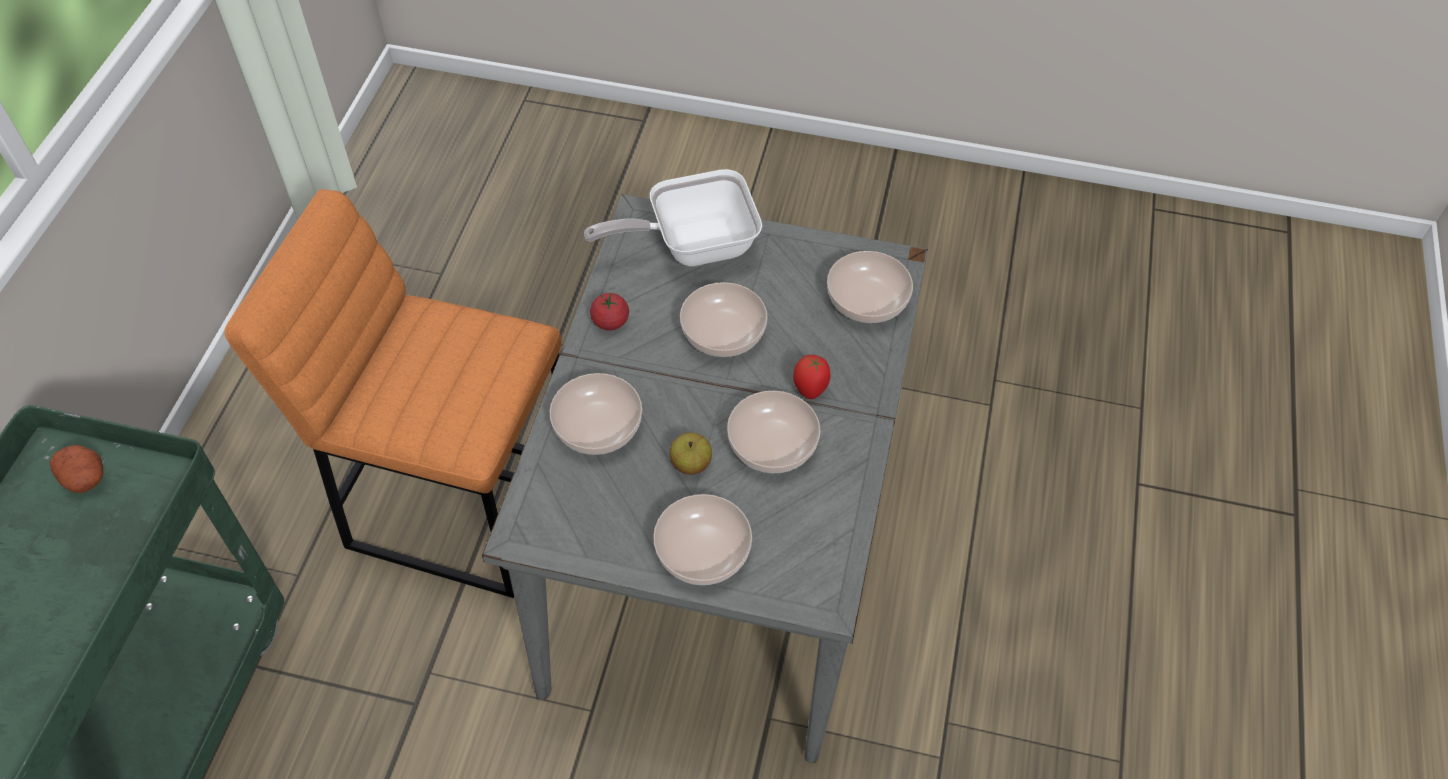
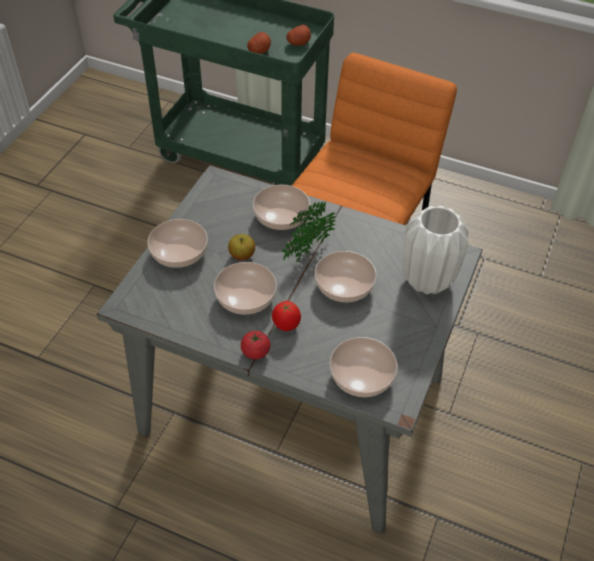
camera: 100 degrees right, 5 degrees down
(109, 543) = (259, 51): none -> potato
(610, 321) = (363, 230): tomato -> tomato (255, 352)
(667, 385) = (305, 251): none -> potted plant
(692, 245) = (427, 280): frying pan -> white vase

